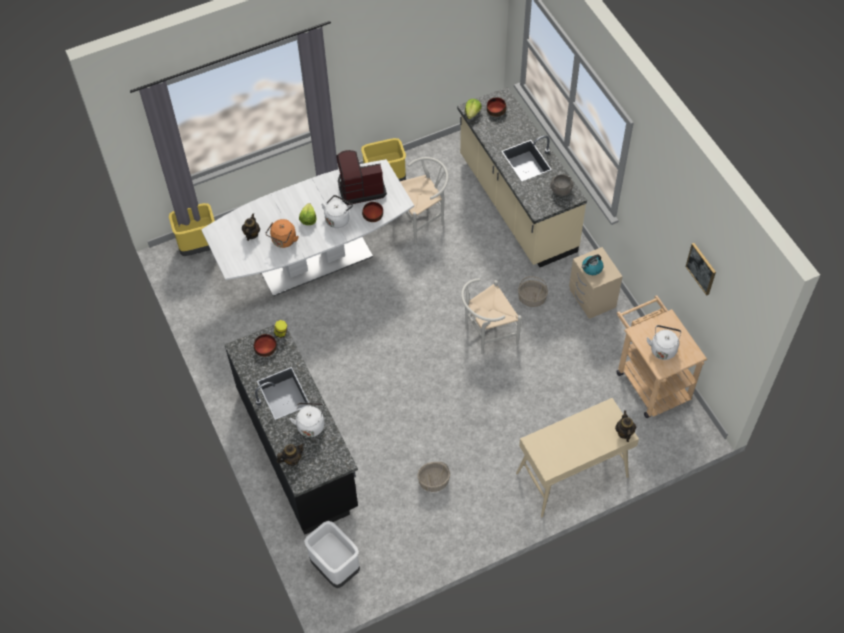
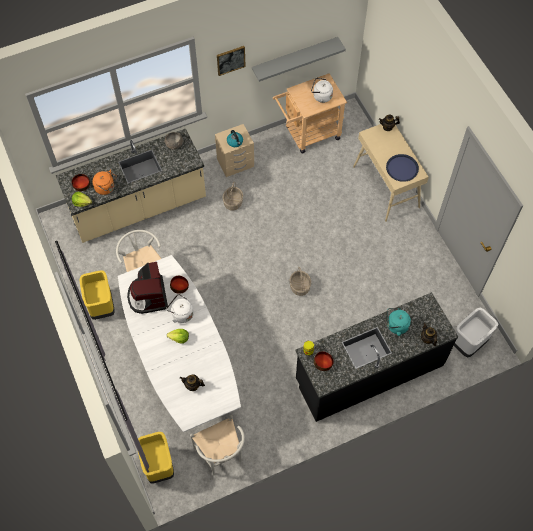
camera: 90 degrees left, 5 degrees up
(283, 241) = (202, 358): orange kettle -> orange kettle (106, 188)
(310, 425) = (396, 326): white kettle -> turquoise kettle
(433, 481) = (394, 275): basket -> basket (300, 287)
(486, 335) = (265, 235): white chair -> white chair (221, 456)
(556, 448) = (402, 168): none -> blue tray
(691, 288) = (294, 58): none -> grey shelf
(701, 268) = (299, 35): picture -> picture (230, 60)

